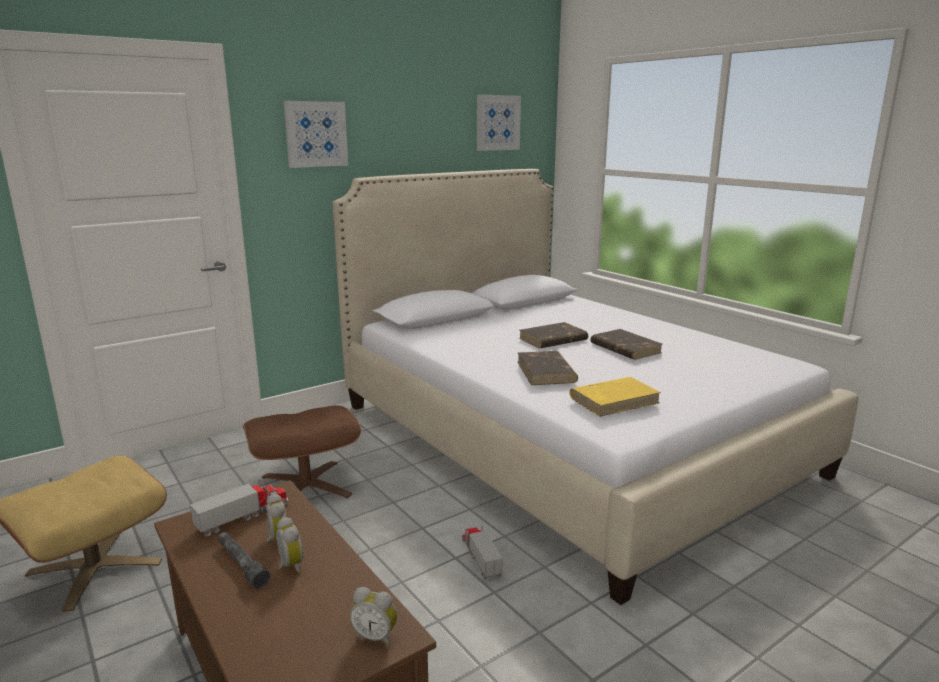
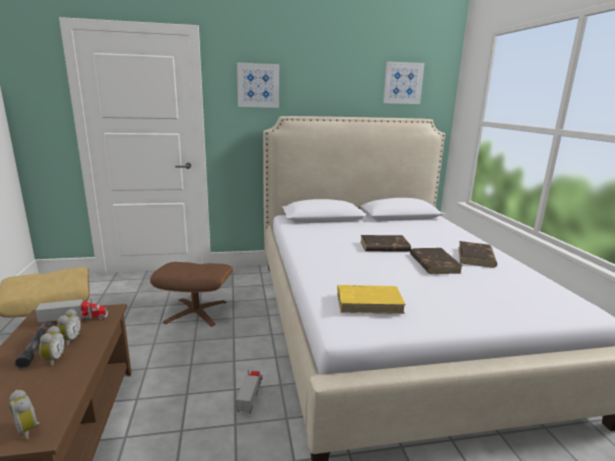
camera: 25 degrees right, 0 degrees up
(546, 372) = (346, 269): brown book -> brown book (476, 257)

